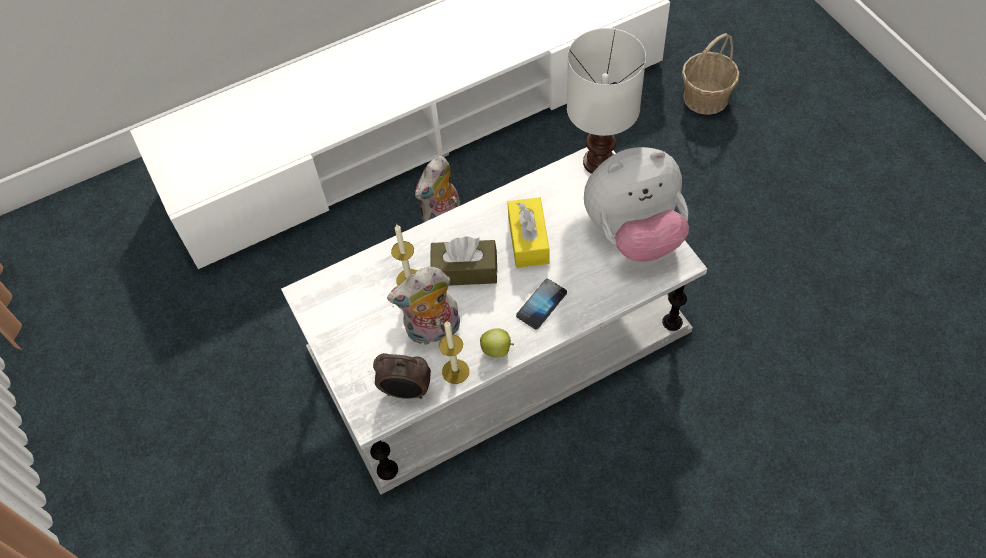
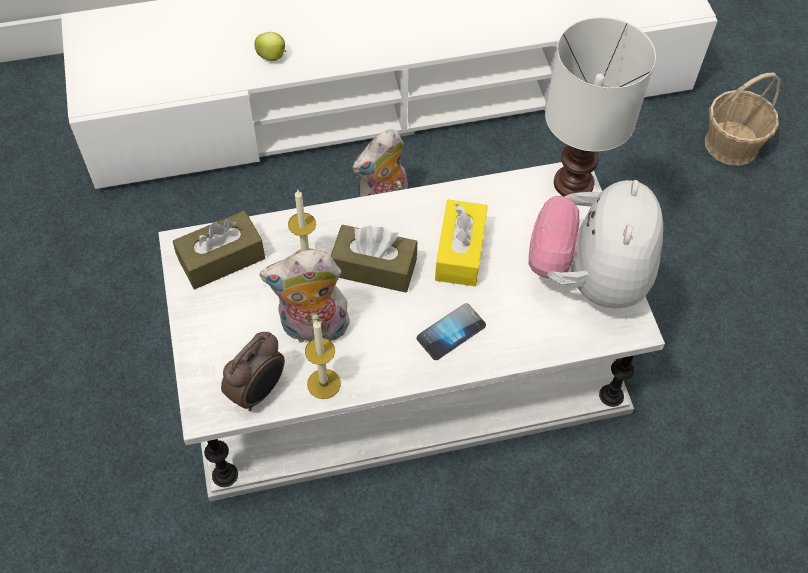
camera: 10 degrees right, 0 degrees up
(340, 296) = (222, 259): none -> brown tissue box
(406, 391) = (259, 391): alarm clock -> alarm clock turned 75 degrees counterclockwise
(497, 349) = (381, 371): apple -> apple (272, 57)
(634, 233) = (589, 277): plush toy -> plush toy turned 105 degrees clockwise

